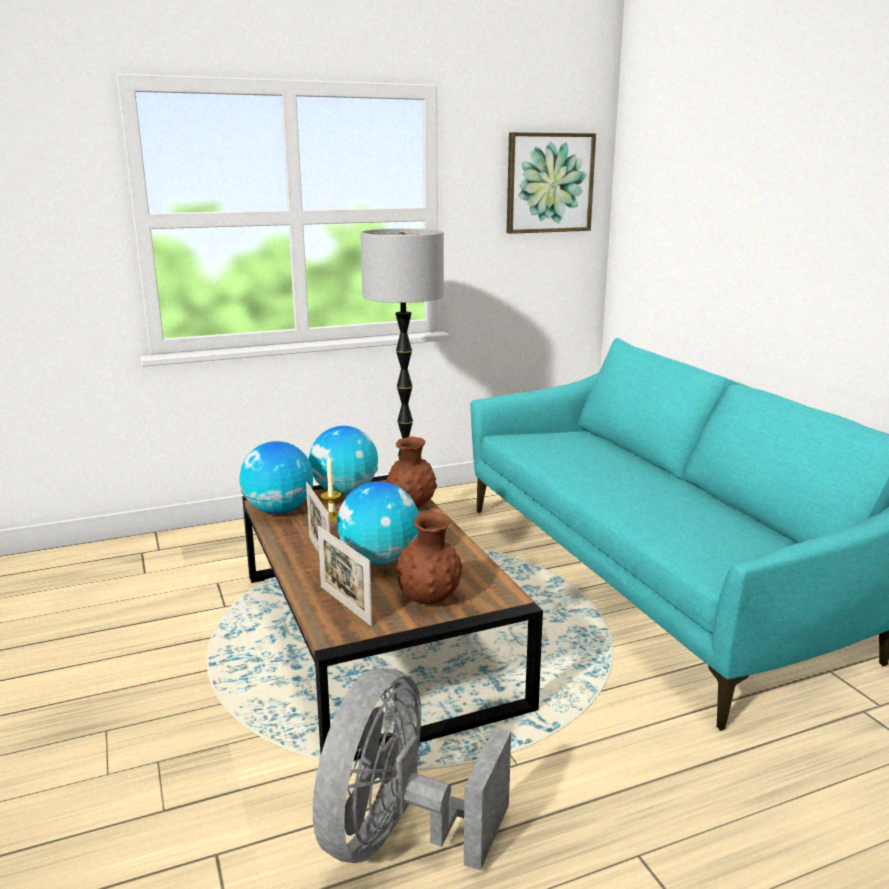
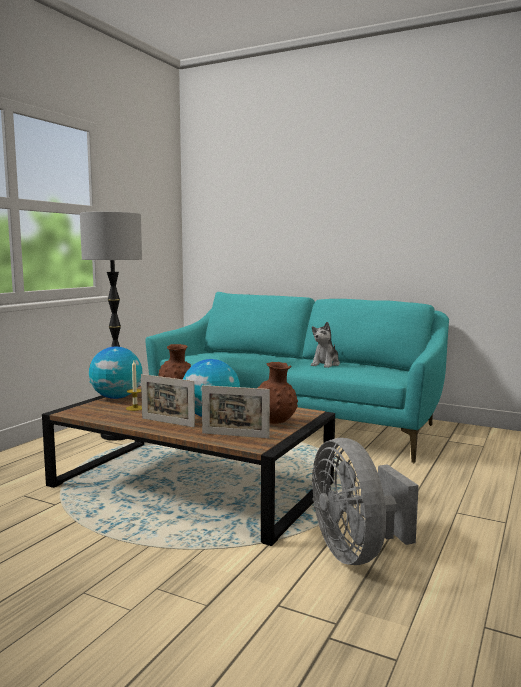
camera: 40 degrees left, 10 degrees down
(278, 510) = (89, 413): globe -> none
(549, 183) = (154, 198): picture -> none
(679, 506) = (325, 364): none -> plush toy

